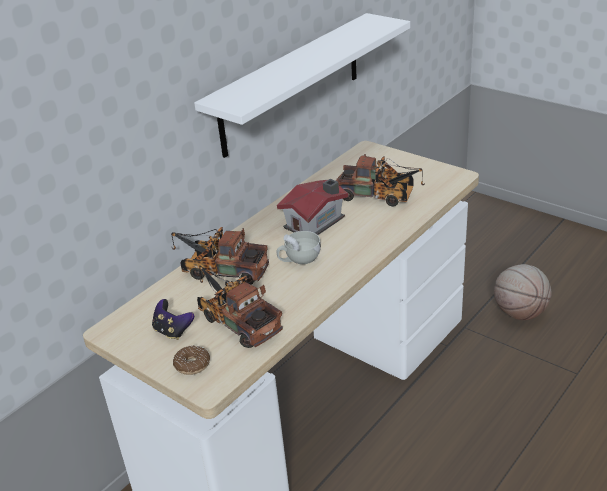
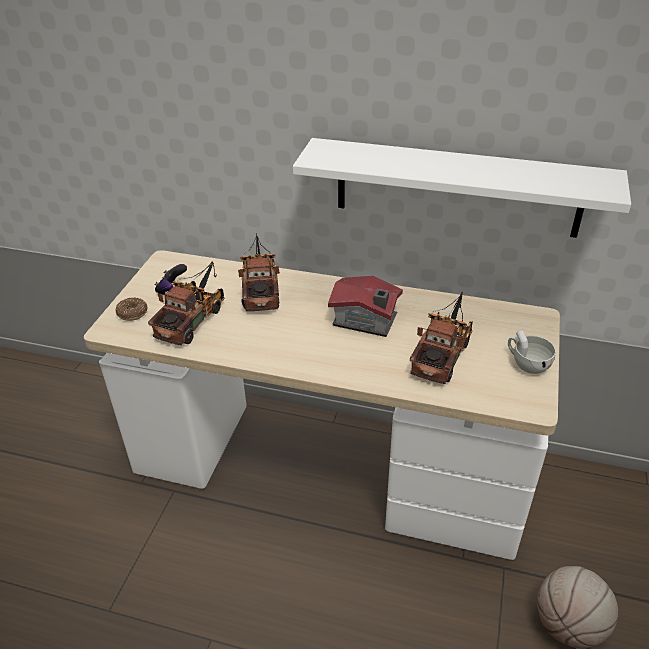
camera: 65 degrees right, 5 degrees up
(299, 259) = (297, 328): white cup -> white cup (526, 363)
(380, 196) = (443, 352): toy truck -> toy truck turned 150 degrees counterclockwise

